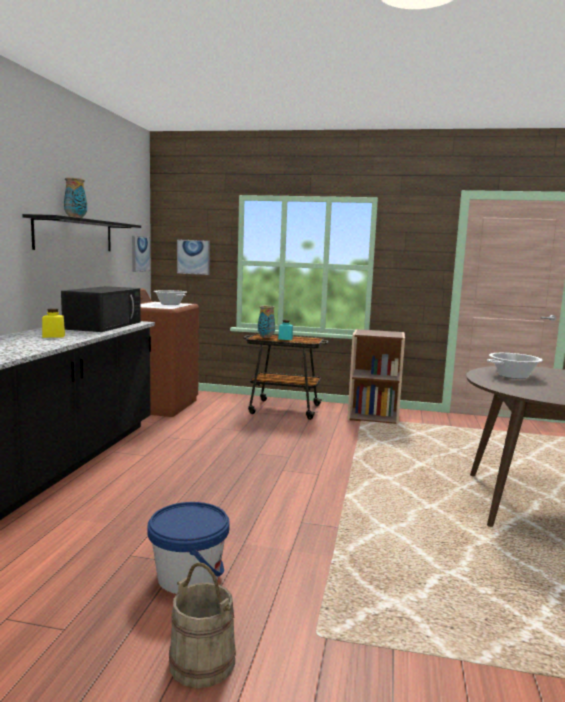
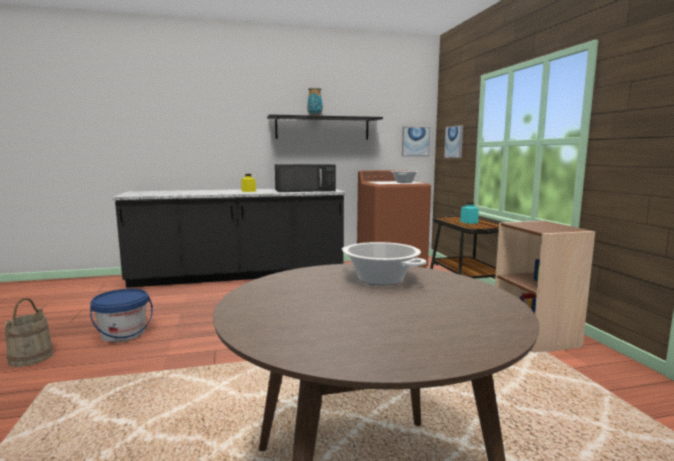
camera: 65 degrees right, 0 degrees up
(266, 337) = (459, 219): vase -> none

